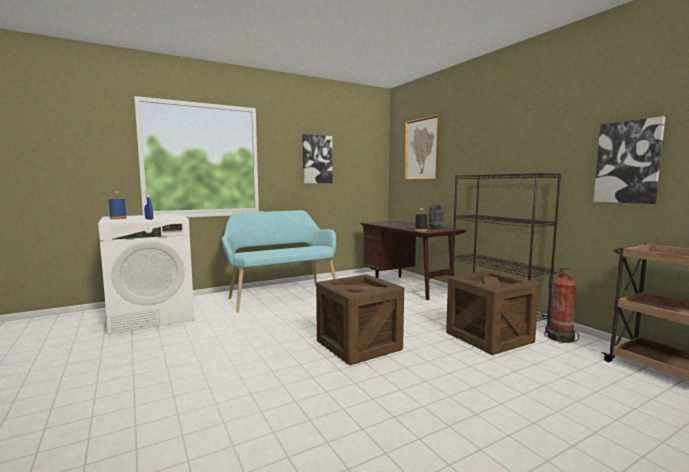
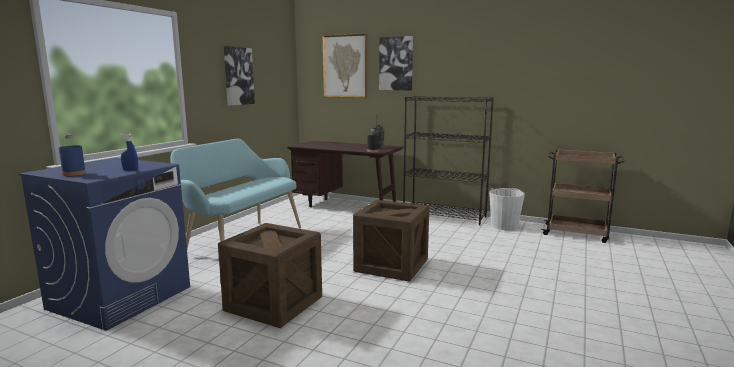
camera: 35 degrees left, 5 degrees up
(152, 316) = (121, 297): white washing machine -> blue washing machine
(489, 337) = (466, 236): crate -> crate (274, 304)
(559, 338) = (504, 226): fire extinguisher -> white bucket
(628, 162) = (542, 91): picture -> picture (396, 63)

